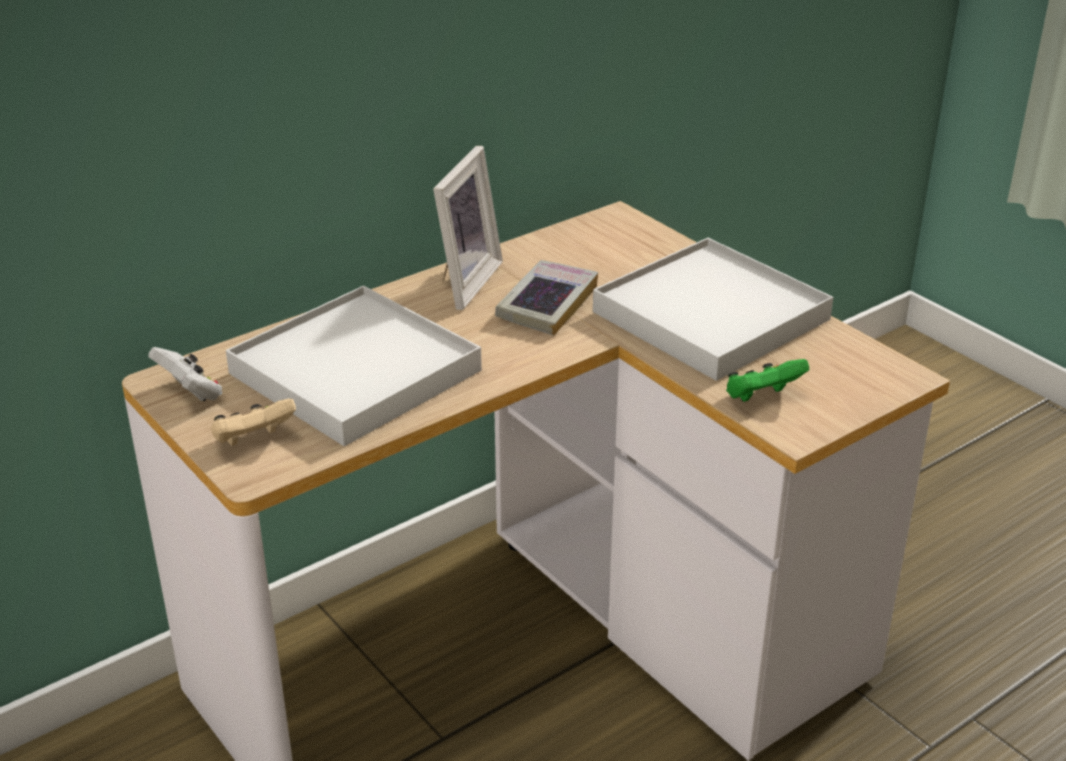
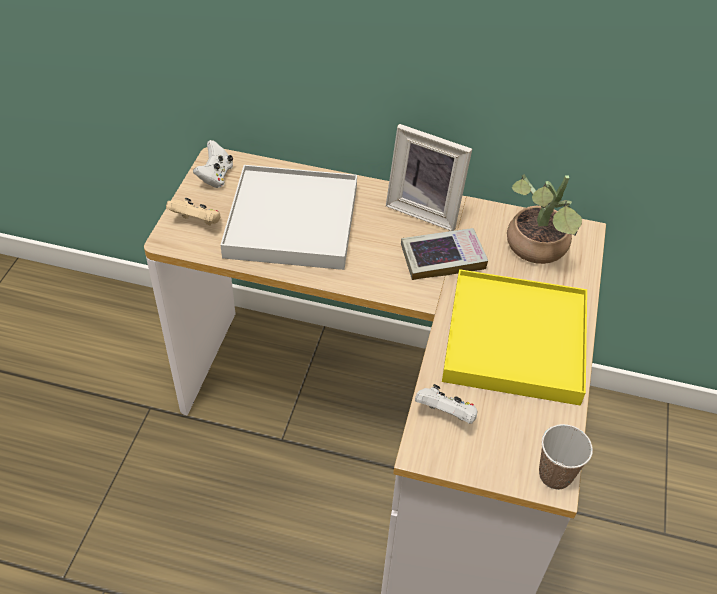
camera: 50 degrees right, 15 degrees up
(461, 282) = (425, 209): picture frame -> picture frame turned 45 degrees clockwise
(608, 250) = (537, 251): none -> potted plant
(711, 316) = (514, 341): white tray -> yellow tray
(762, 397) = (446, 415): green game controller -> white game controller
(898, 371) = (555, 475): none -> cup

